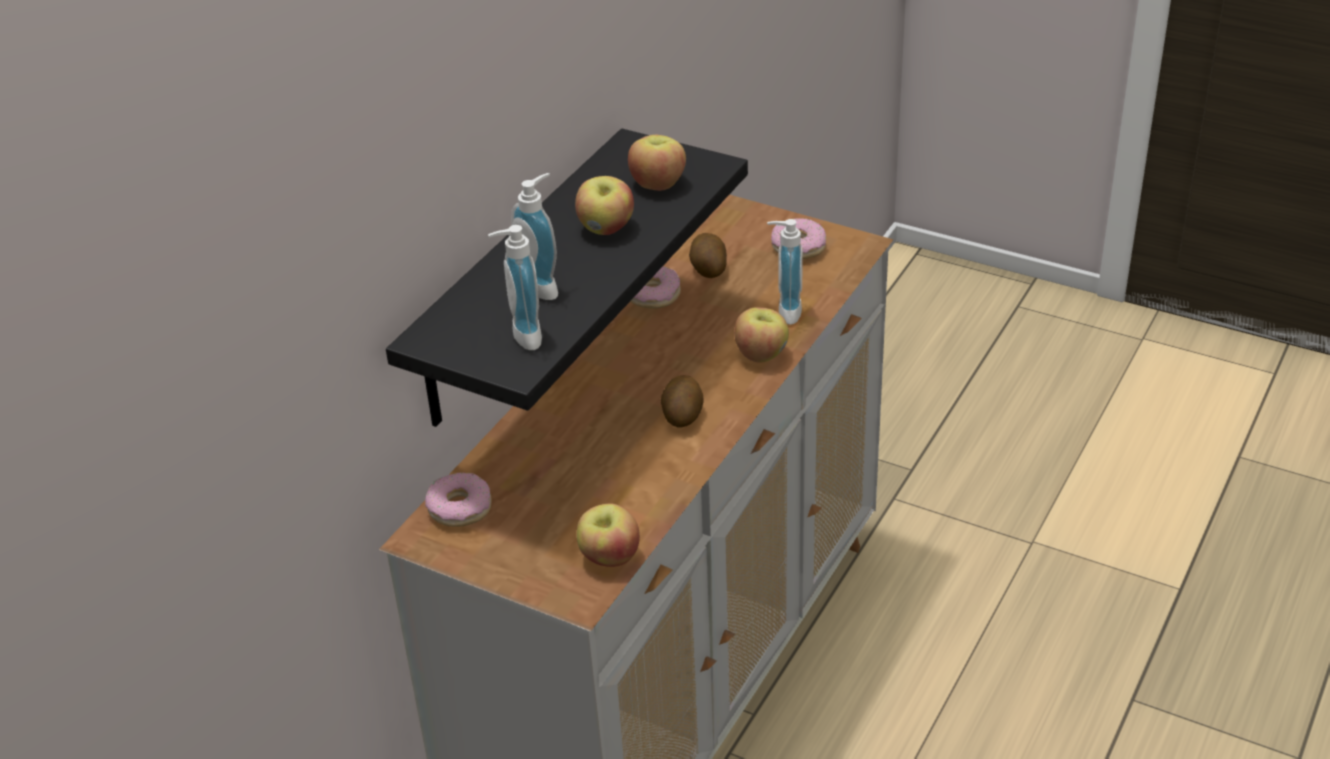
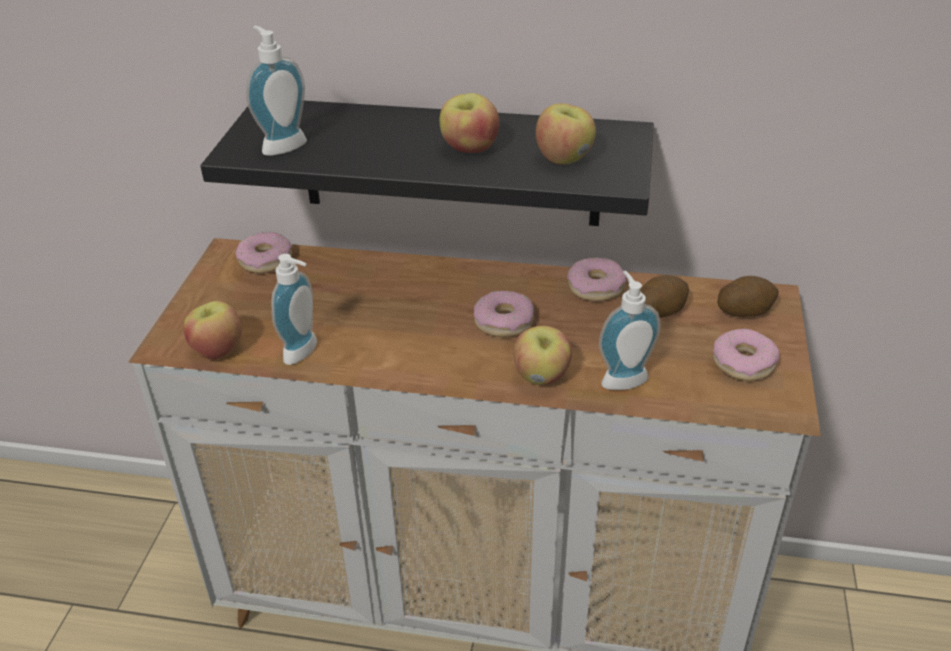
camera: 70 degrees right, 0 degrees up
(543, 286) = (362, 139): soap dispenser -> soap dispenser (305, 353)
(673, 359) = (504, 322): none -> donut
(682, 414) = (424, 346): potato -> potato (745, 310)

